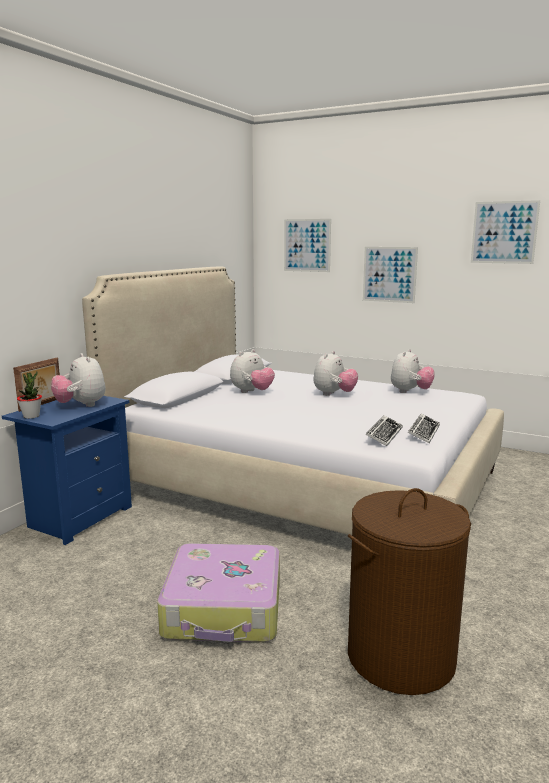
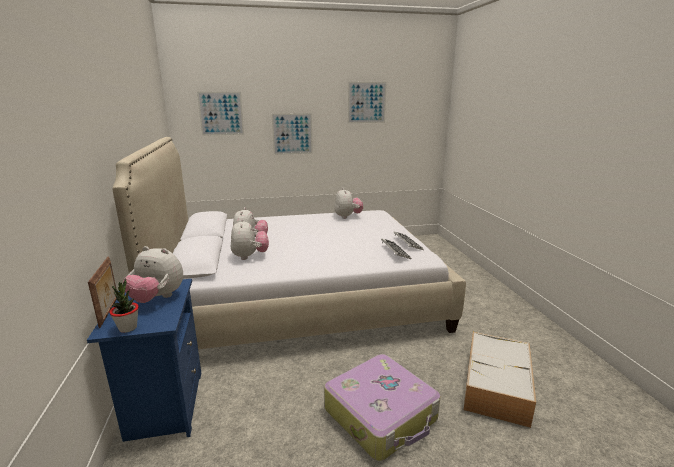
camera: 40 degrees left, 5 degrees up
(334, 394) = (309, 230): plush toy -> plush toy (250, 256)
(401, 657) = (497, 386): brown laundry basket -> storage box

